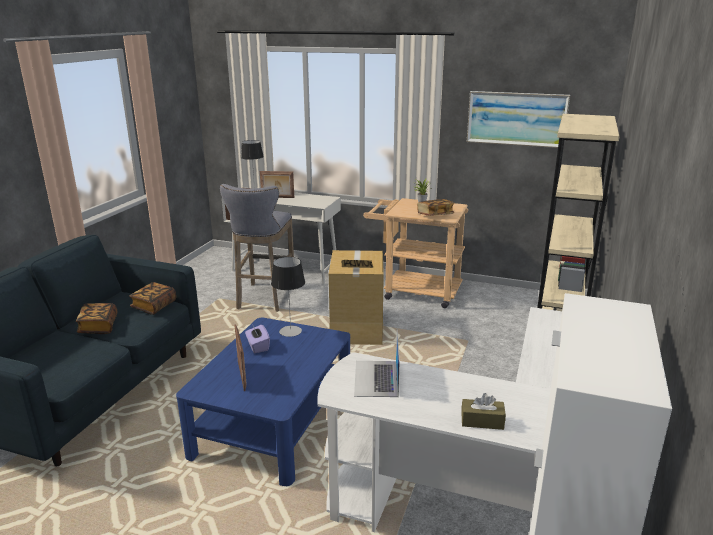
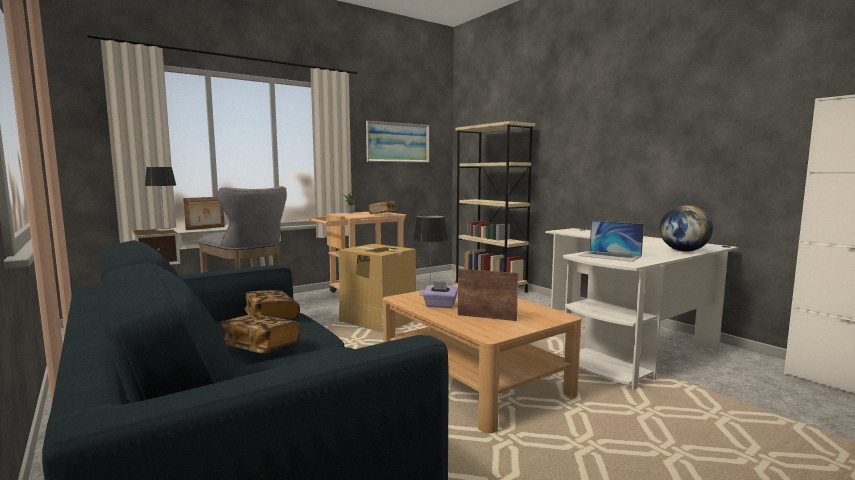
camera: 55 degrees left, 15 degrees down
(274, 421) = (473, 379): blue coffee table -> beige coffee table
(482, 421) = (683, 251): brown tissue box -> globe

